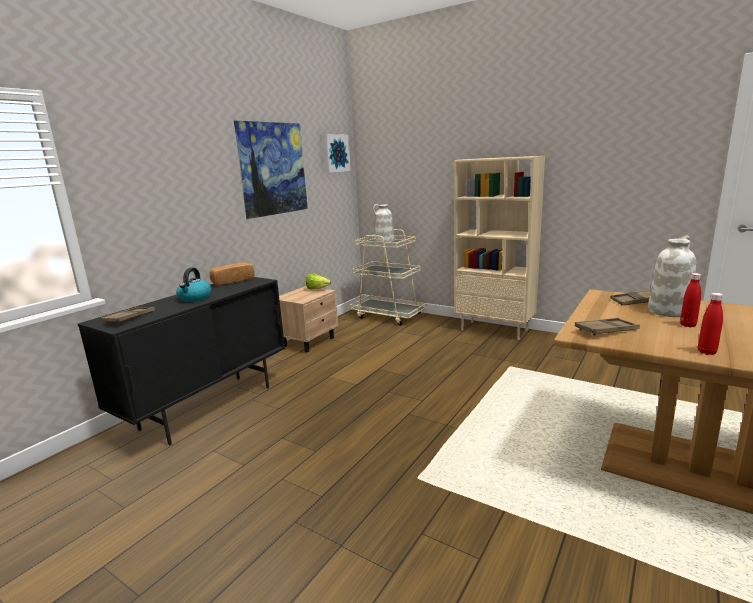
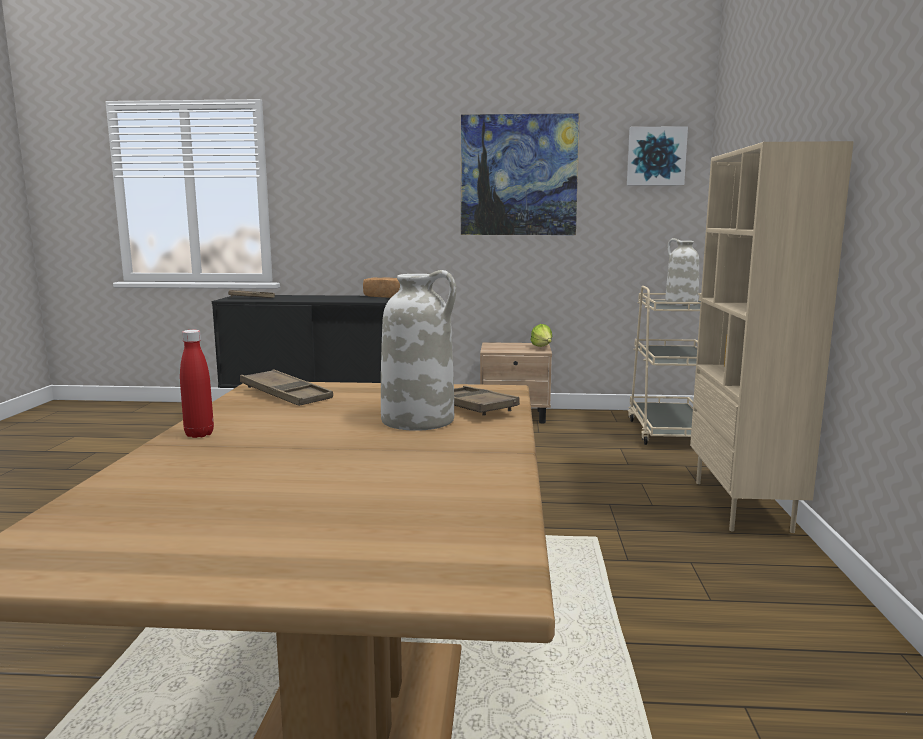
camera: 60 degrees right, 5 degrees down
(195, 298) = (318, 298): kettle -> none
(687, 325) = (338, 428): red bottle -> none

